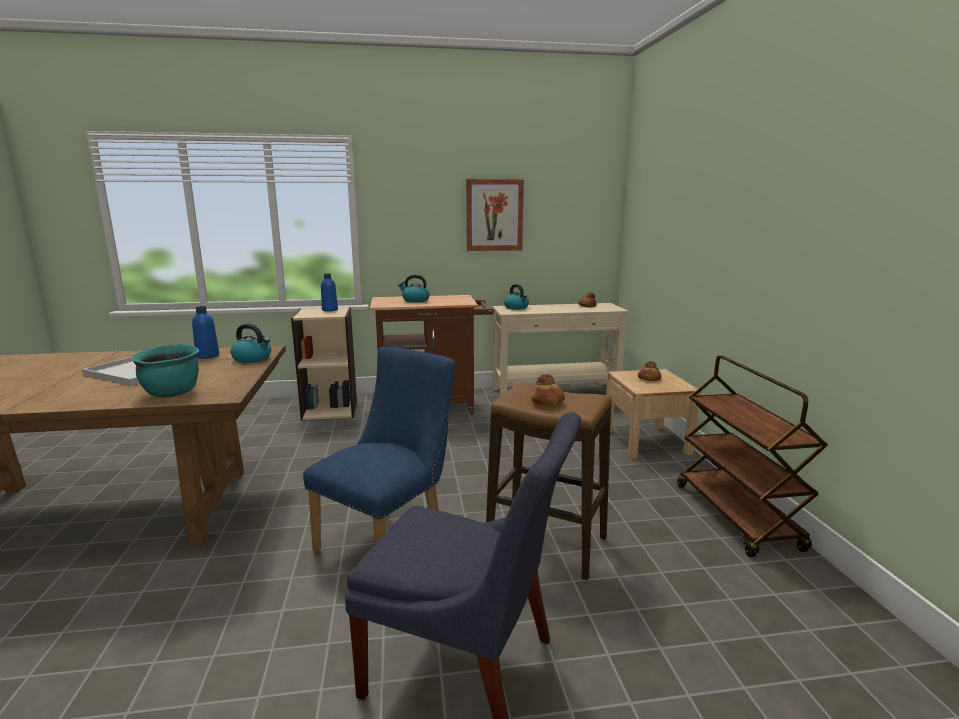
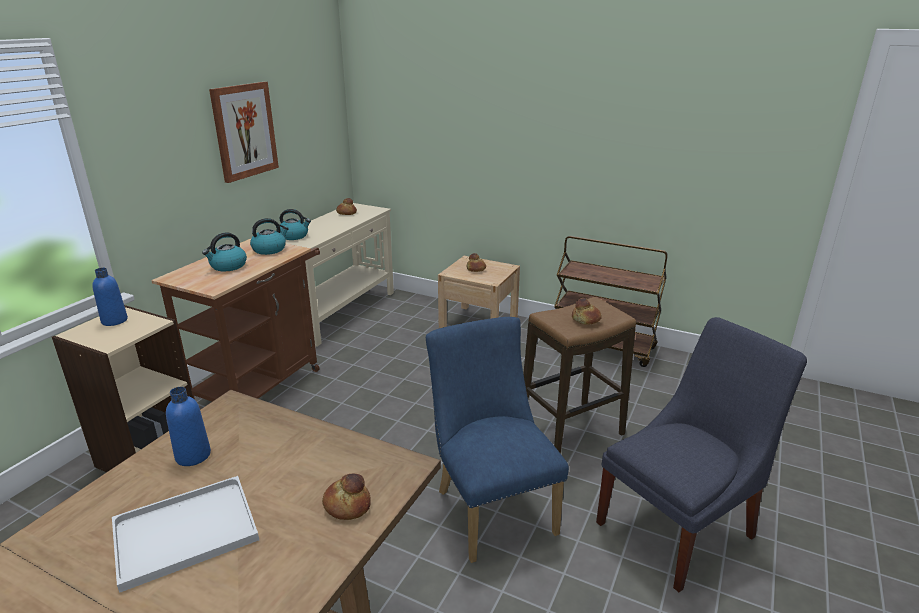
camera: 55 degrees left, 10 degrees up
(172, 393) = (347, 505): turquoise cooking pot -> bread
(253, 359) = (266, 423): kettle -> kettle (270, 249)

